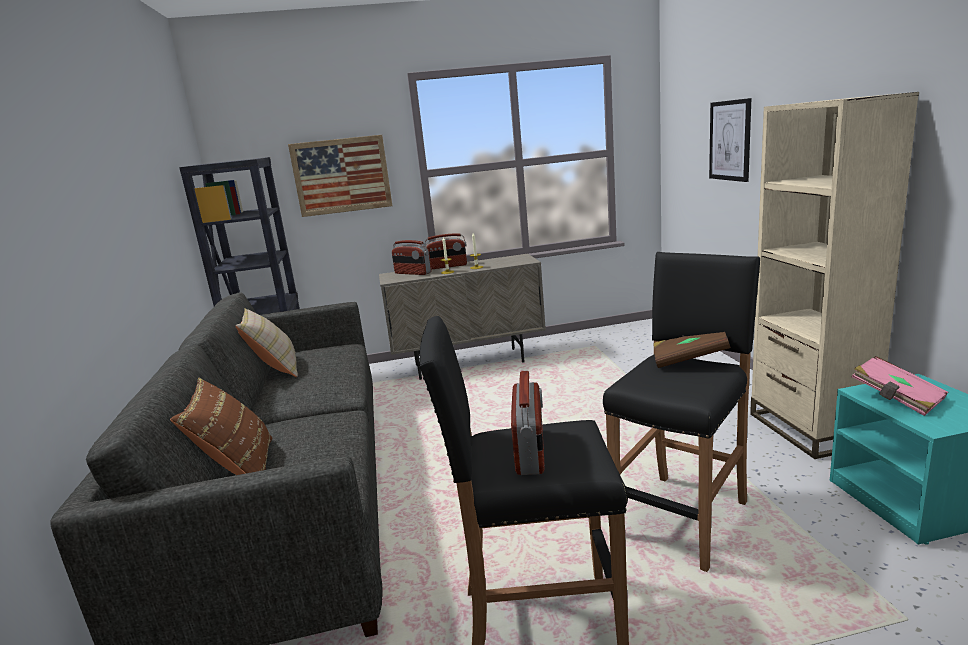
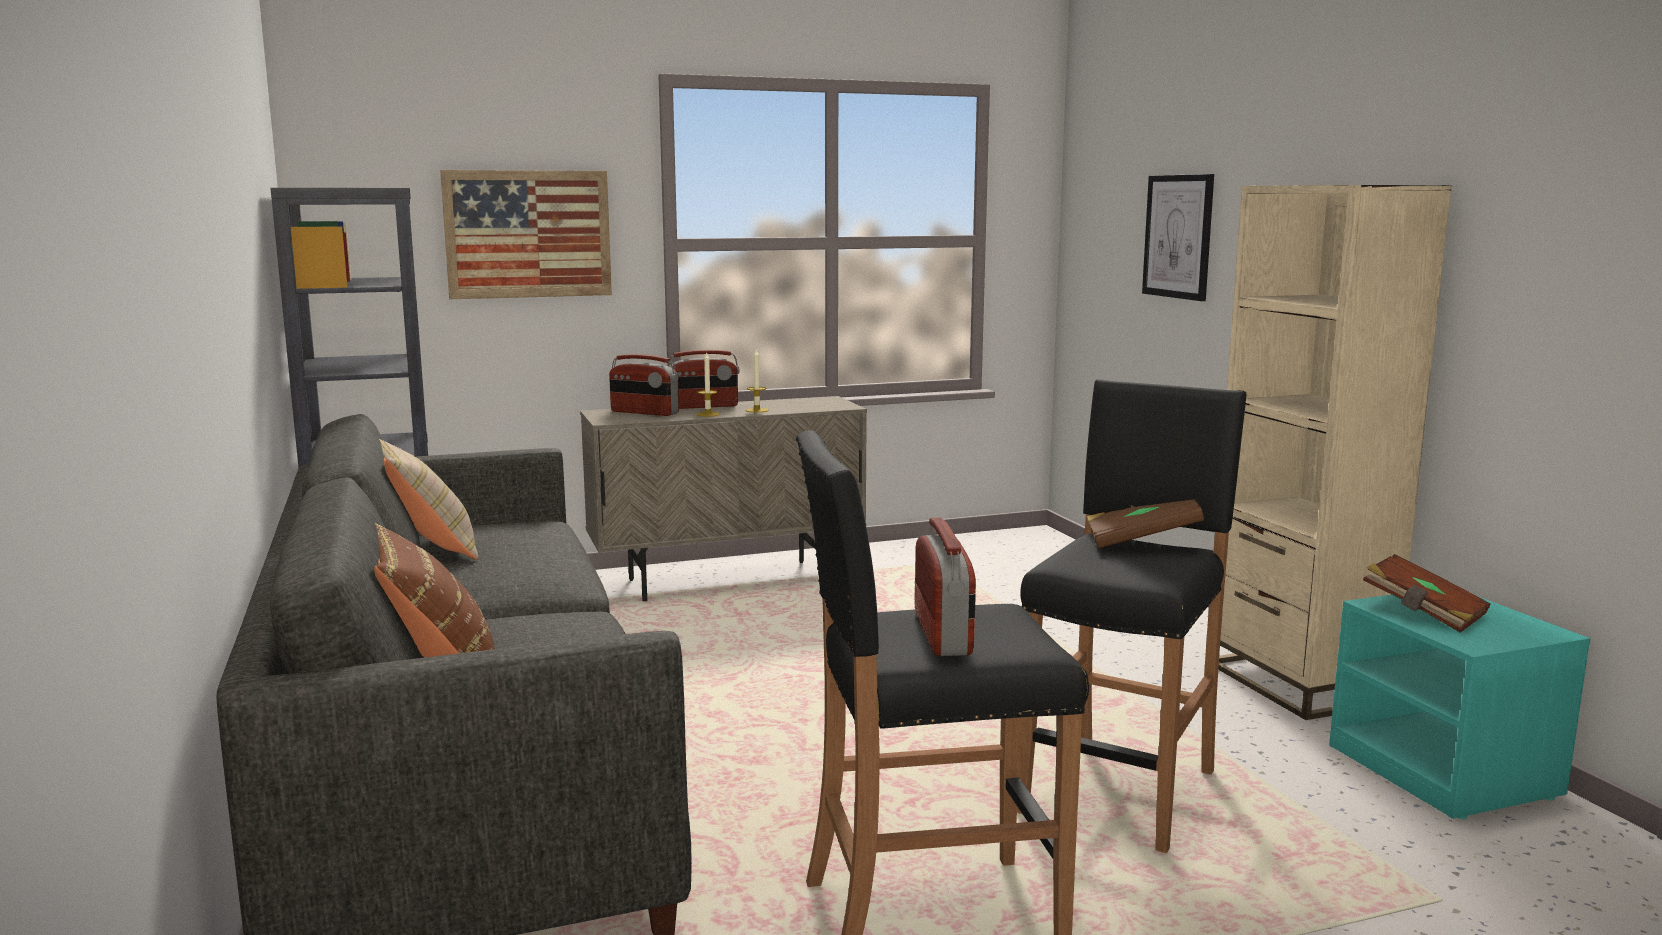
camera: 10 degrees left, 5 degrees down
(896, 399) = (1423, 613): pink book -> brown book

